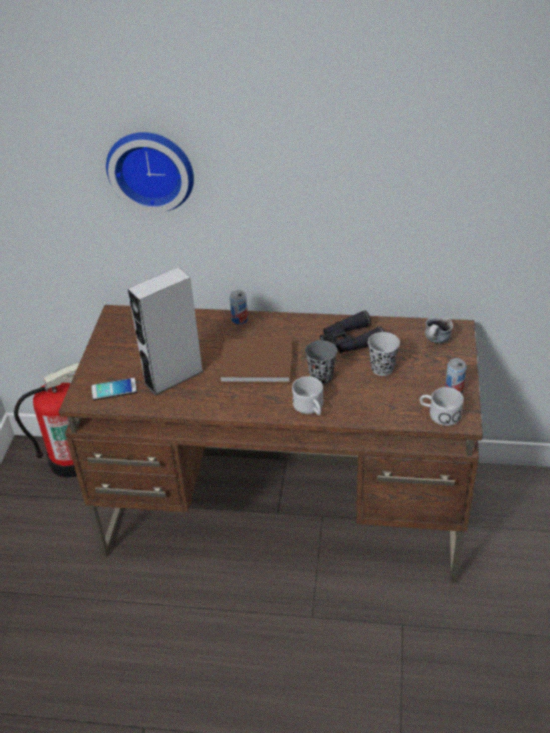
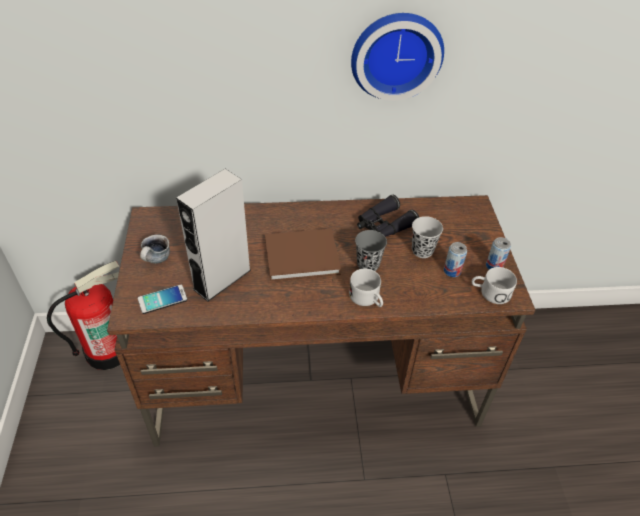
camera: 15 degrees left, 5 degrees up
(151, 169) = (179, 64): wall clock -> wall clock (396, 54)
(239, 319) = (272, 212): can -> can (452, 271)
(436, 342) = (462, 219): mug -> mug (156, 261)

